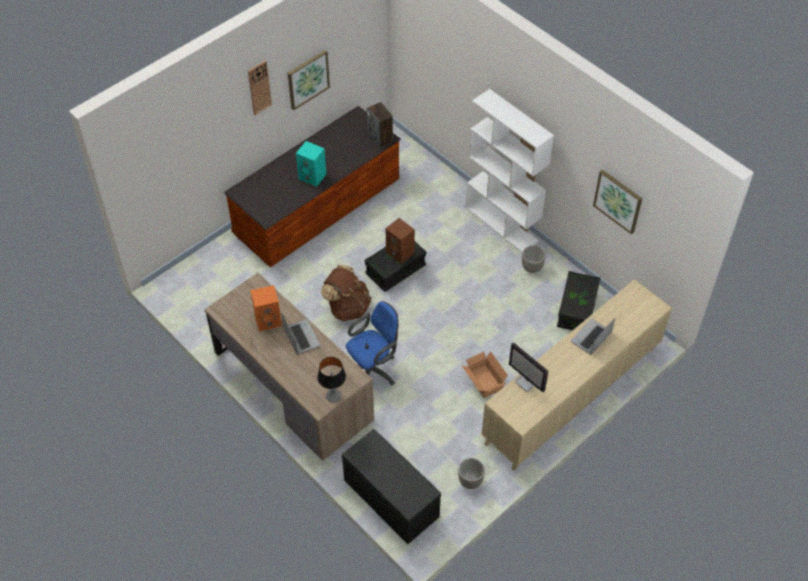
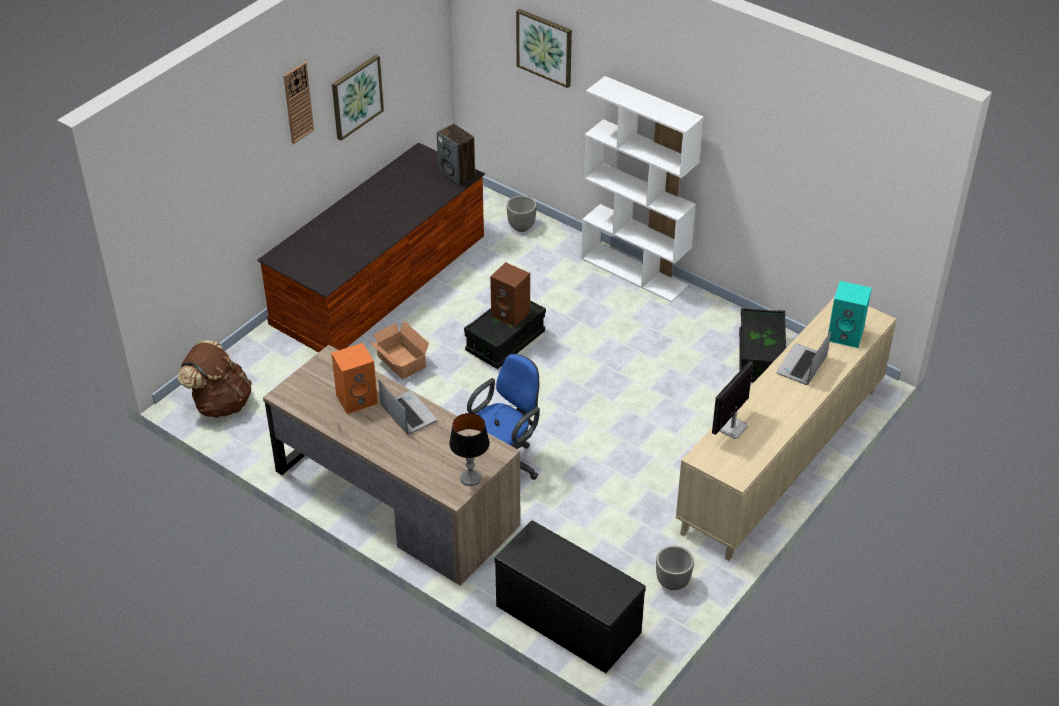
camera: 10 degrees left, 10 degrees down
(313, 176) = (377, 228): turquoise speaker -> turquoise speaker (846, 335)
(348, 307) = (450, 394): brown backpack -> brown backpack (220, 403)
(484, 382) = (659, 460): cardboard box -> cardboard box (400, 363)
(527, 382) = (731, 428): monitor -> monitor turned 90 degrees clockwise
(531, 268) = (687, 318): planter -> planter (521, 227)
(618, 201) = (802, 188): picture -> picture (545, 47)

